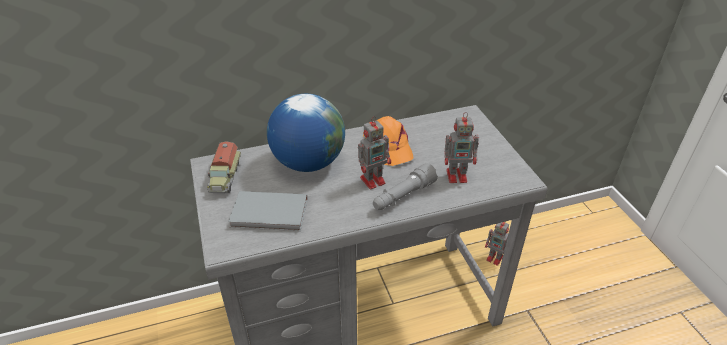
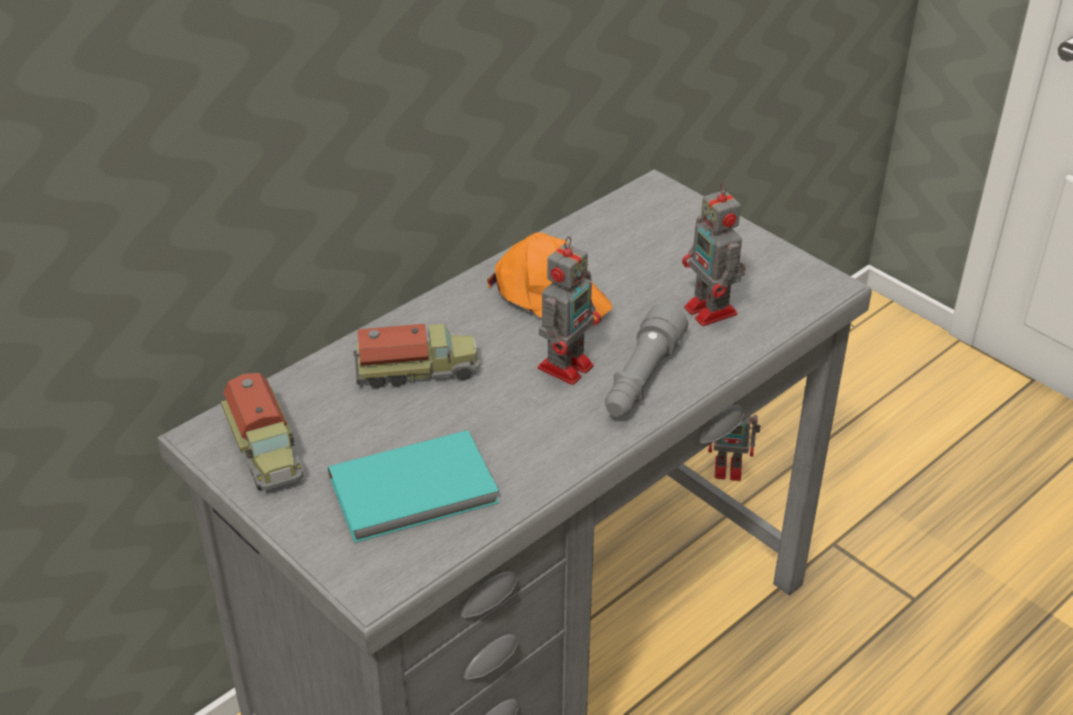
camera: 25 degrees left, 0 degrees up
(270, 214) = (416, 491): grey book -> turquoise book
(308, 162) = (417, 371): globe -> toy truck
(458, 175) = (712, 312): toy robot -> toy robot turned 90 degrees clockwise

